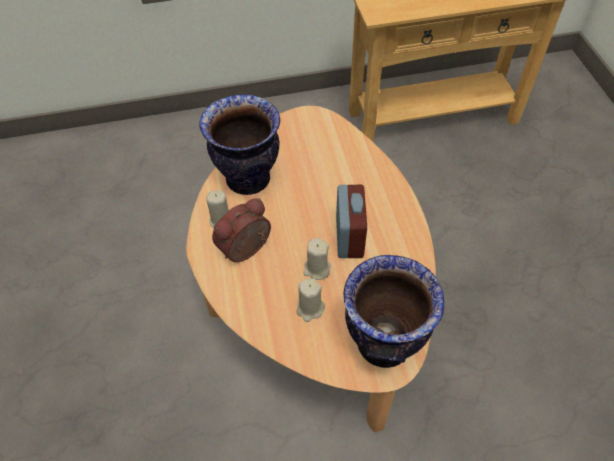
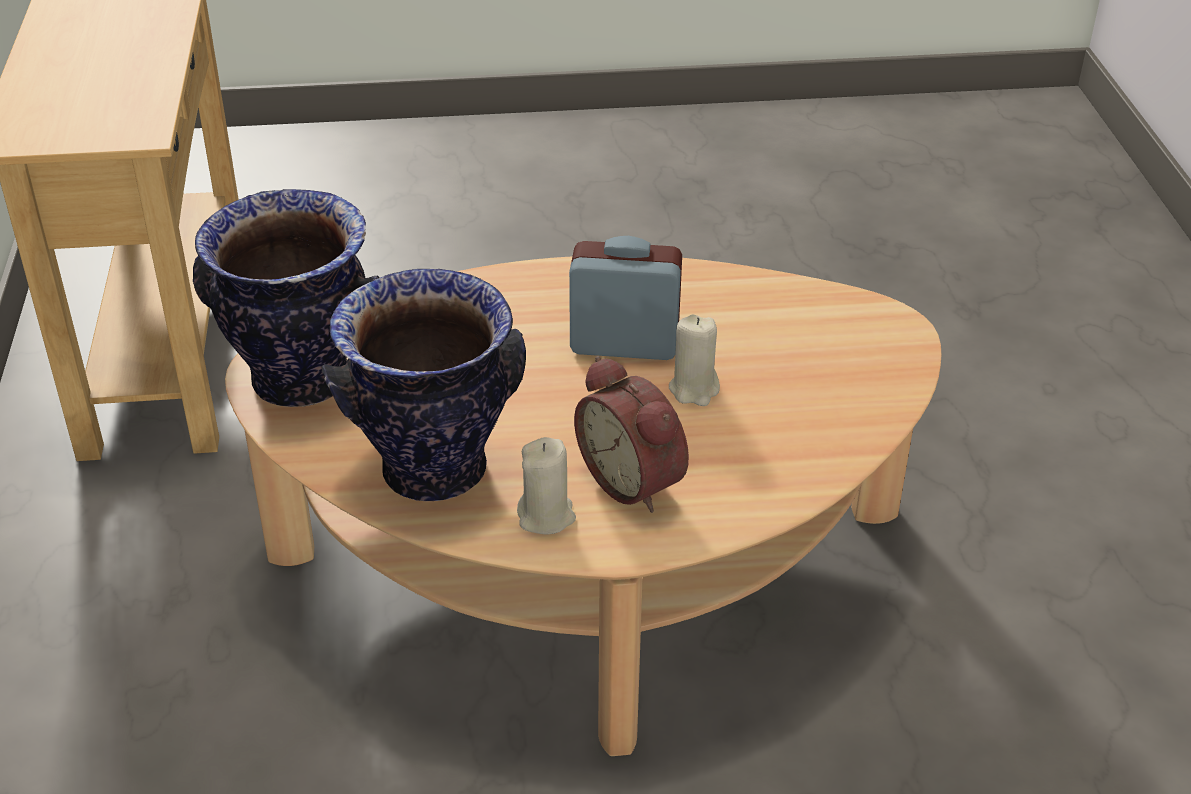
camera: 85 degrees left, 15 degrees down
(310, 309) = (782, 404): beige candle -> none
(382, 343) = (853, 330): vase -> vase (300, 382)

